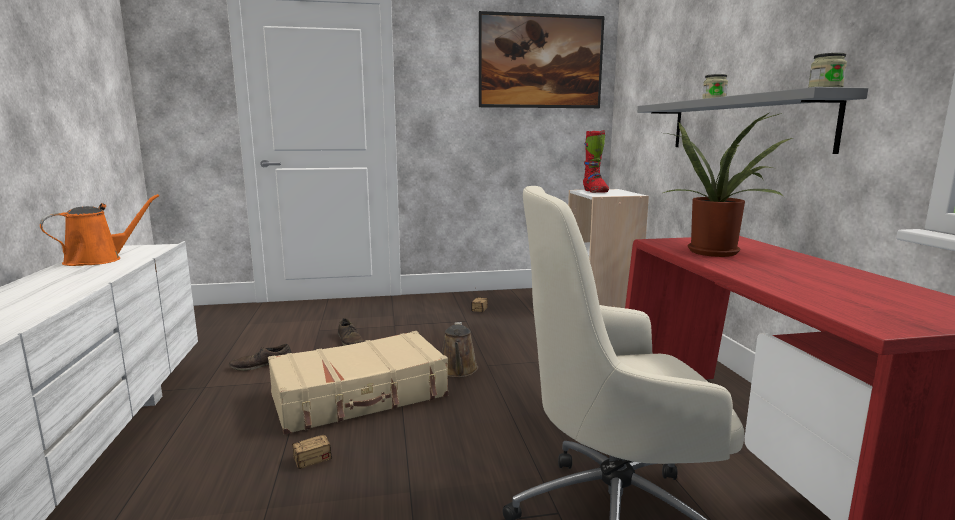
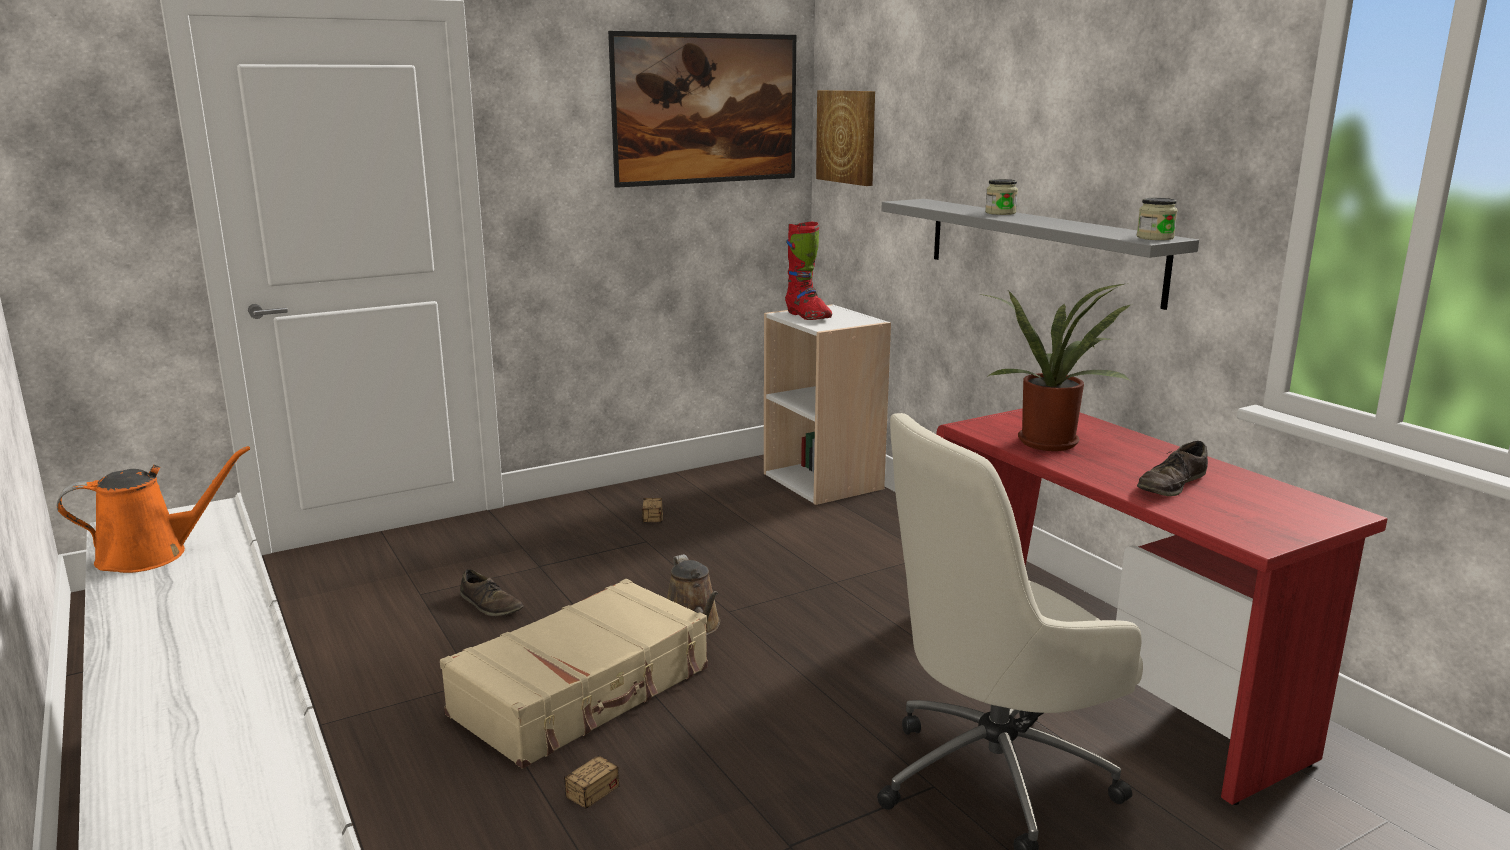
camera: 20 degrees left, 5 degrees up
(99, 260) = (151, 554): orange watering can -> orange watering can turned 45 degrees clockwise
(261, 365) = (379, 671): brown shoe -> brown shoe (1171, 484)
(631, 76) = (847, 137): none -> picture

